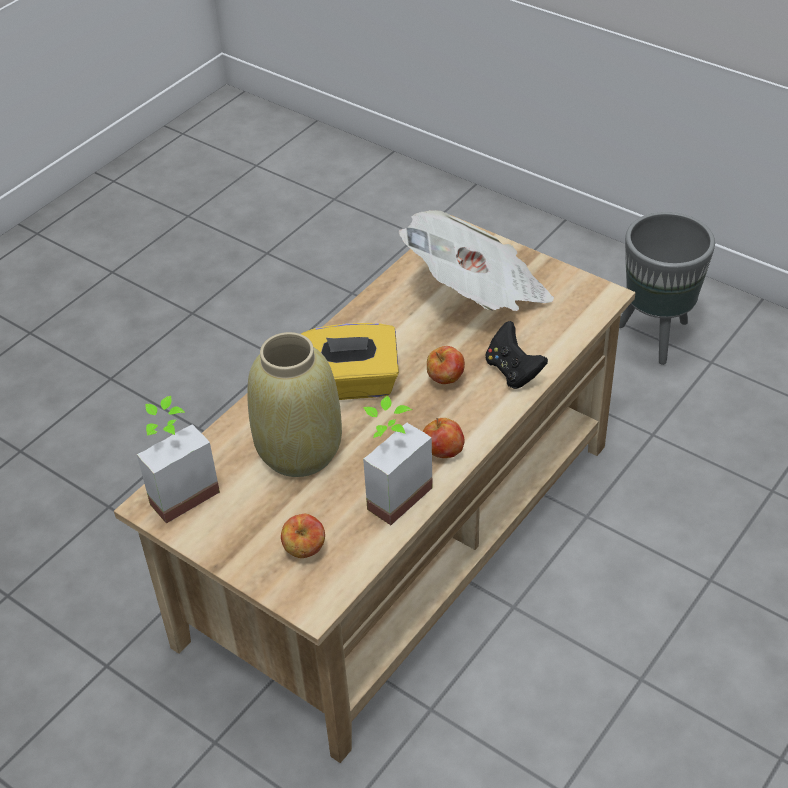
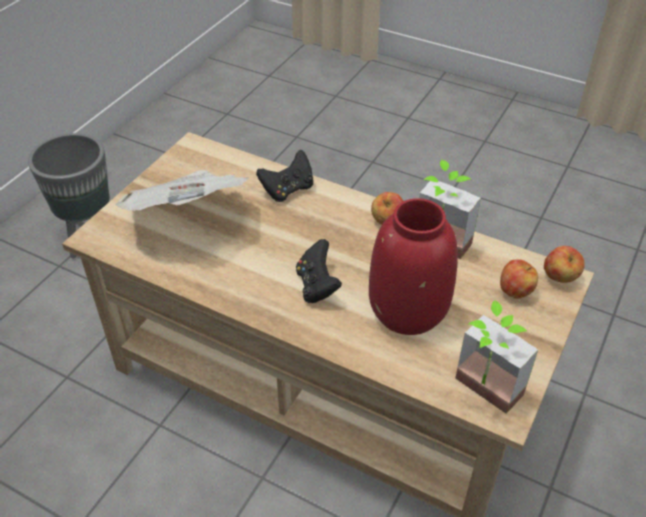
camera: 100 degrees left, 0 degrees up
(299, 452) = (409, 311): beige vase -> red vase
(351, 384) = (317, 286): yellow tissue box -> black game controller
(446, 379) = (302, 226): apple -> apple (560, 277)

